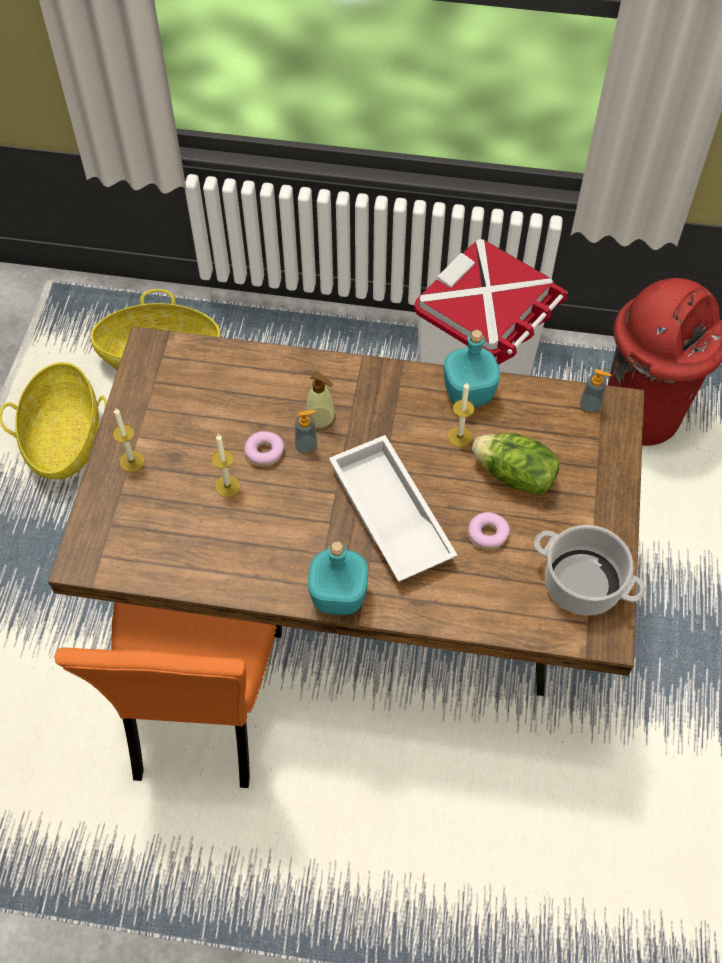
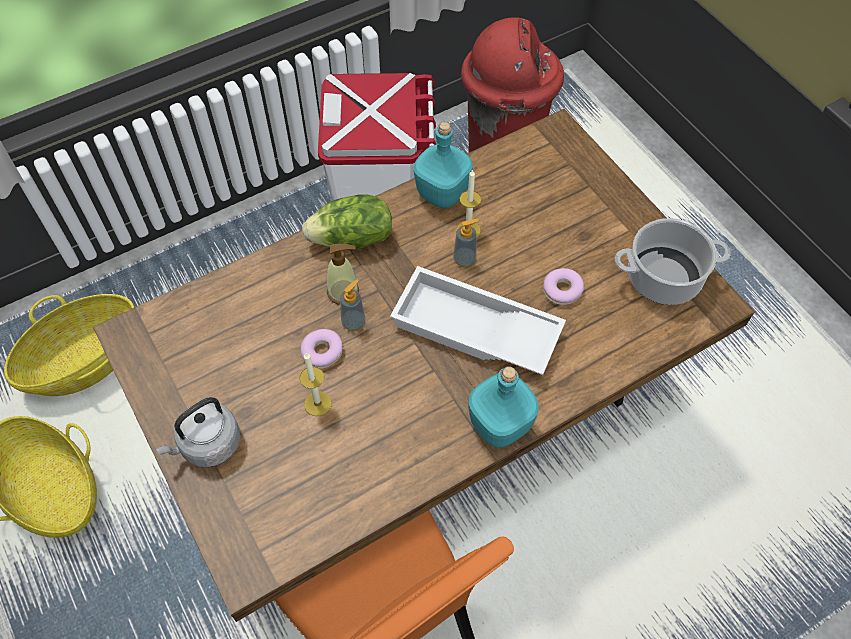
camera: 40 degrees left, 0 degrees up
(132, 461) = (208, 445): candle -> grey kettle
(514, 476) = (538, 233): lettuce -> lettuce (352, 239)
(590, 406) = (539, 144): soap dispenser -> soap dispenser (464, 259)

